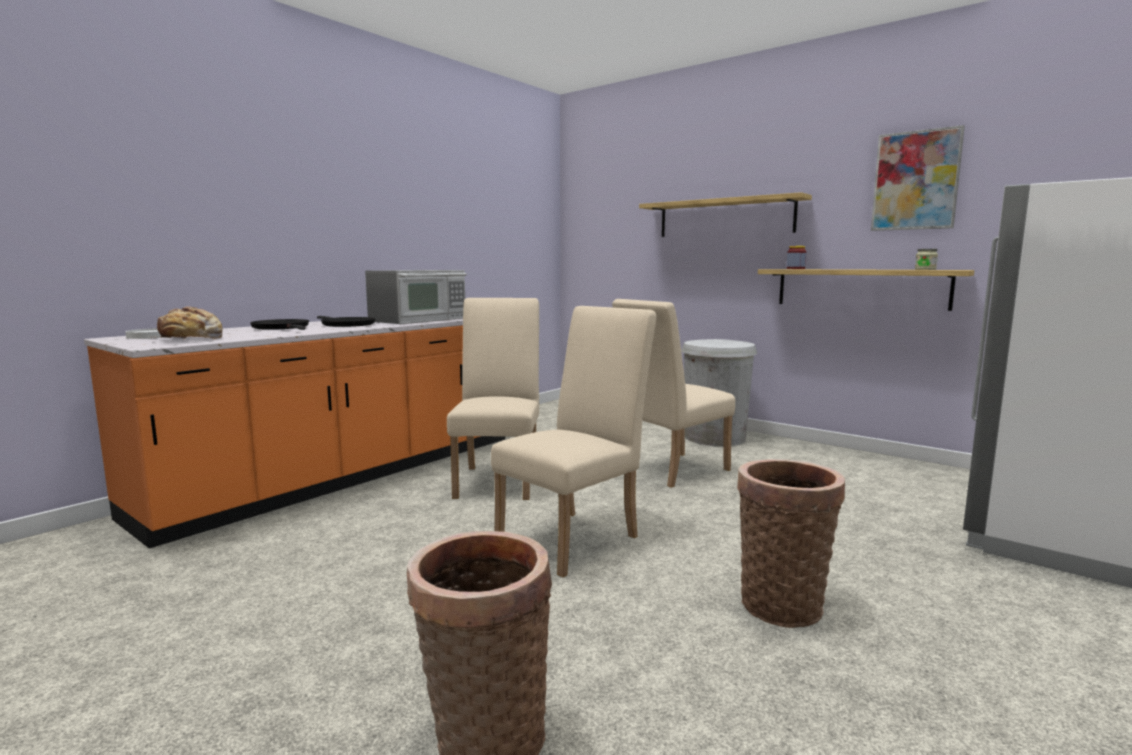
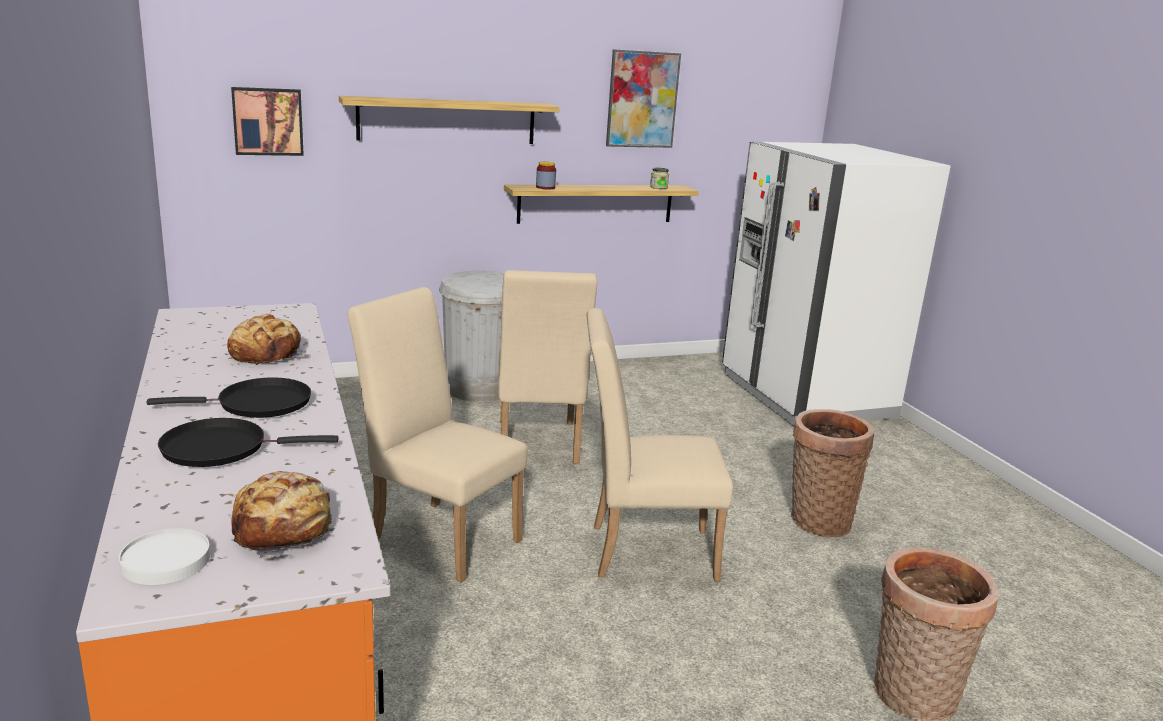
camera: 60 degrees left, 10 degrees up
(420, 319) = (266, 353): microwave -> bread
(576, 538) = (641, 550): beige chair -> beige chair turned 75 degrees counterclockwise
(613, 227) = (268, 121): none -> picture

